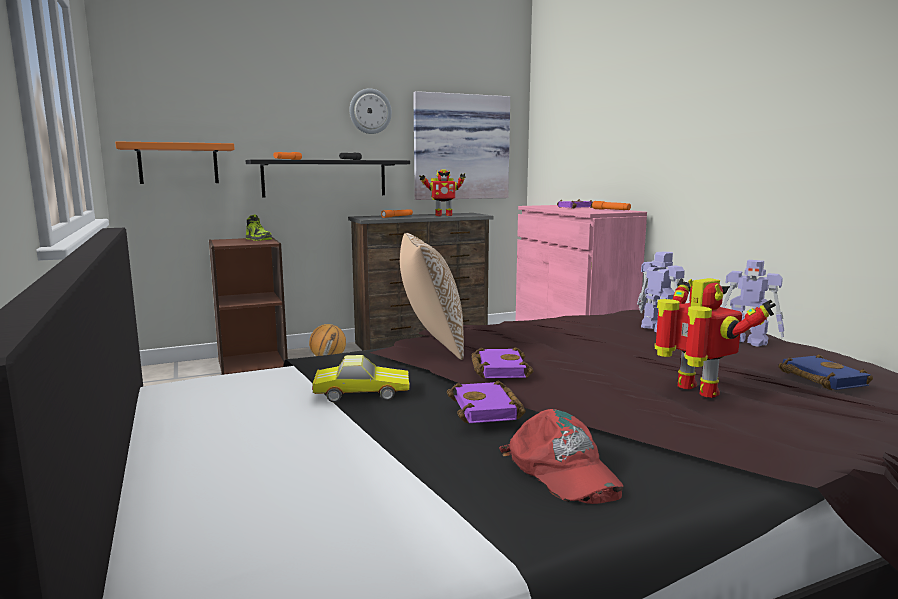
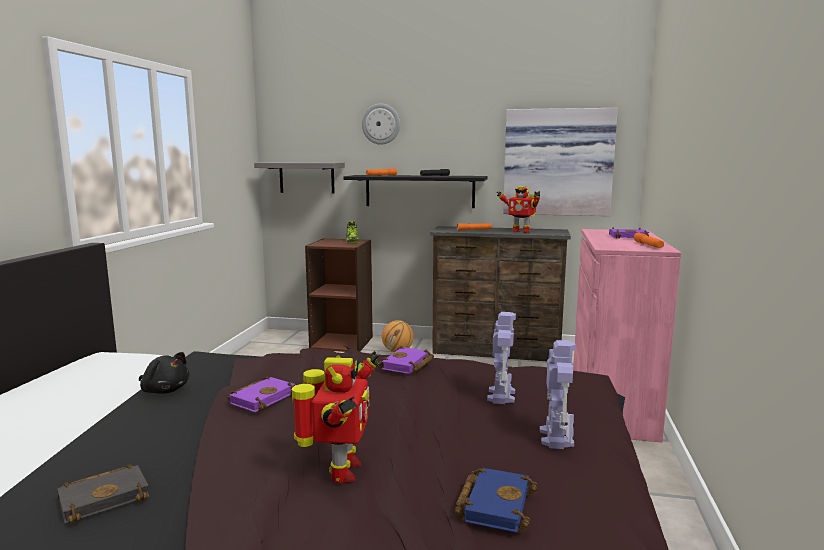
camera: 35 degrees right, 0 degrees up
(178, 163) = (306, 177): orange shelf -> grey shelf
(361, 391) = (164, 390): toy car -> black plush toy
(370, 111) = (464, 130): wall clock -> wall clock (381, 124)
(431, 344) = (284, 362): pillow -> none
(488, 409) = (173, 431): purple book -> purple book (407, 365)
(561, 470) = (106, 497): red cap -> black book
(747, 341) = (556, 436): toy robot -> toy robot turned 150 degrees counterclockwise

